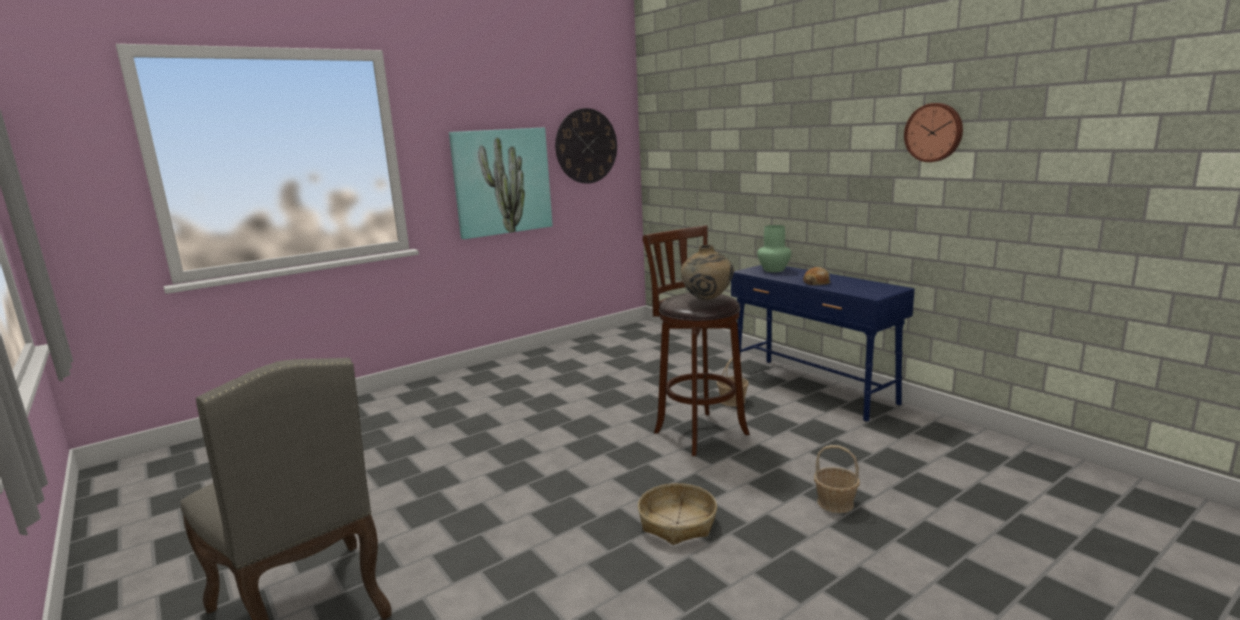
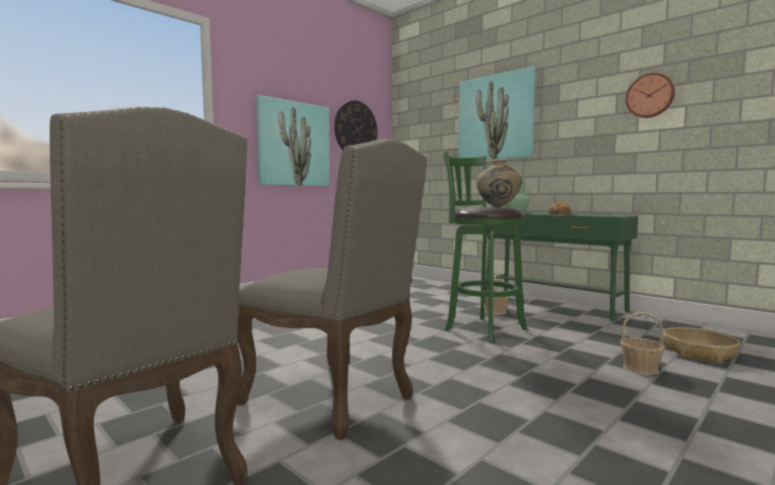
camera: 10 degrees left, 10 degrees down
(493, 530) = (333, 399): none -> grey chair
(678, 523) = (514, 386): basket -> basket (699, 352)
(697, 431) = (481, 329): brown stool -> green stool
(757, 136) = (495, 117): none -> picture
(811, 388) = (551, 305): blue console table -> green console table

